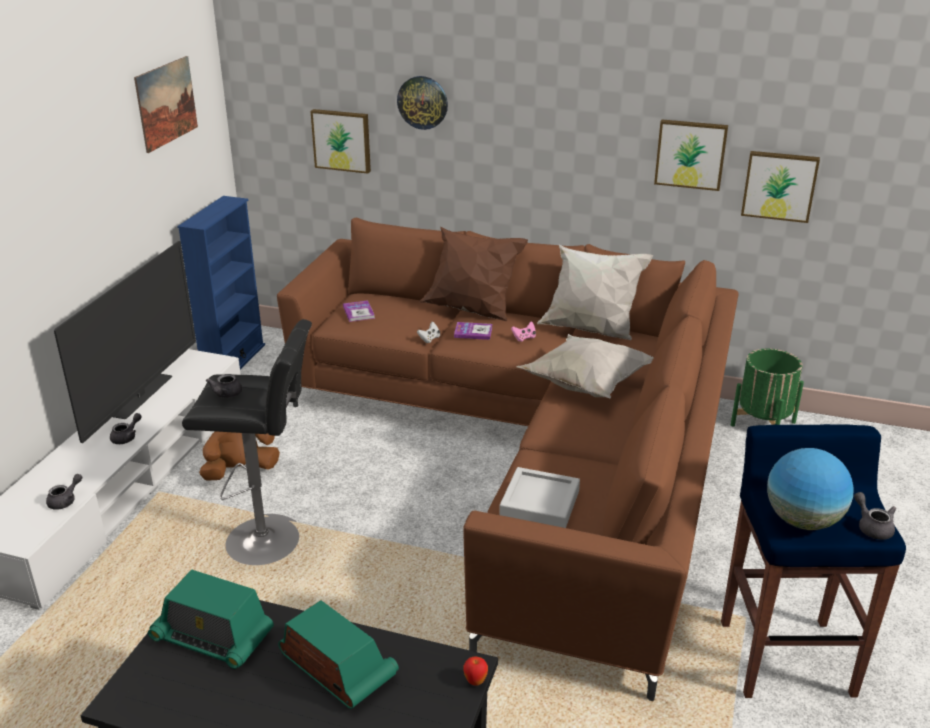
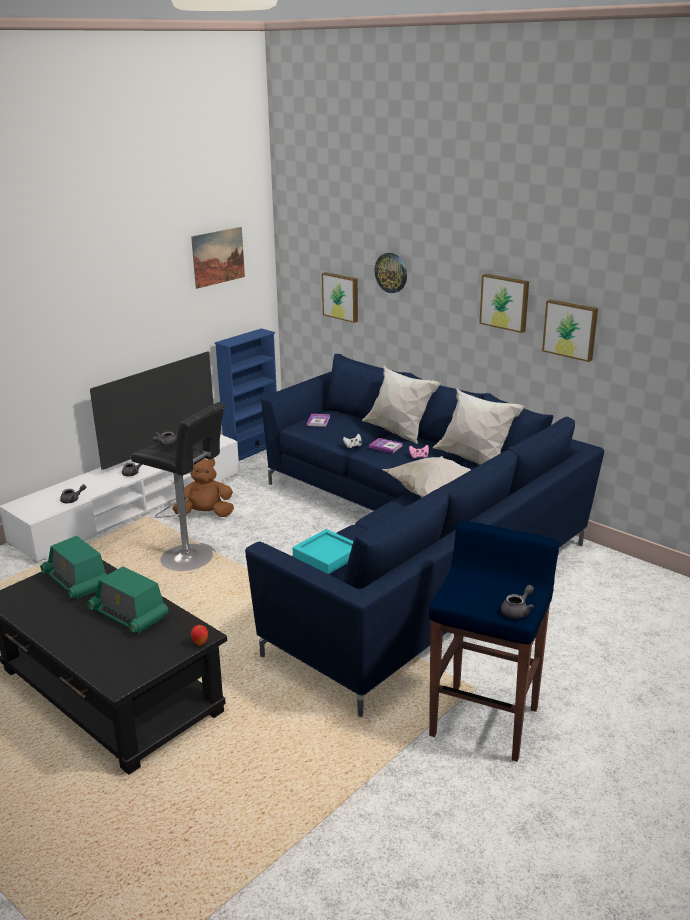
camera: 25 degrees right, 5 degrees down
(337, 667) = (129, 614): radio -> radio turned 150 degrees clockwise
(472, 311) = (398, 433): brown pillow -> white pillow
(536, 458) = (410, 551): brown sofa -> blue sofa
(539, 504) = (327, 556): grey tray -> turquoise tray
(763, 423) = (615, 567): green planter -> none
(779, 185) = (637, 363): picture -> picture (505, 302)
(802, 520) = (468, 595): globe -> none
(872, 527) = (517, 611): grey teapot -> grey teapot turned 45 degrees clockwise

